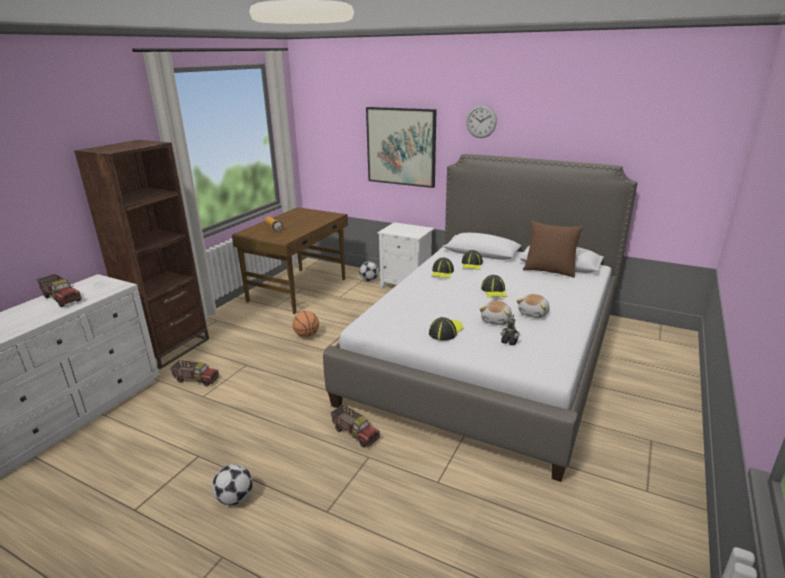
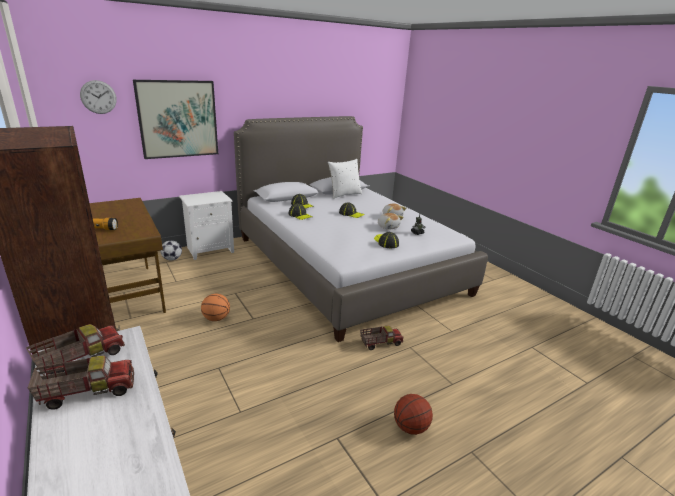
camera: 60 degrees left, 0 degrees up
(196, 379) = (202, 409): toy truck -> toy truck (81, 359)
(235, 498) = (410, 427): football -> basketball
(481, 121) = (254, 90): wall clock -> wall clock (98, 97)
(549, 271) = (344, 194): brown pillow -> white pillow

